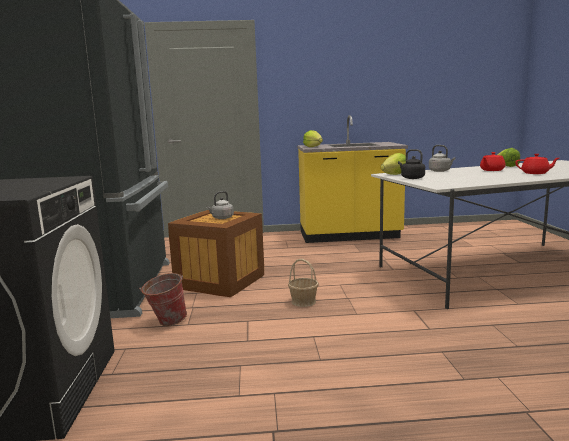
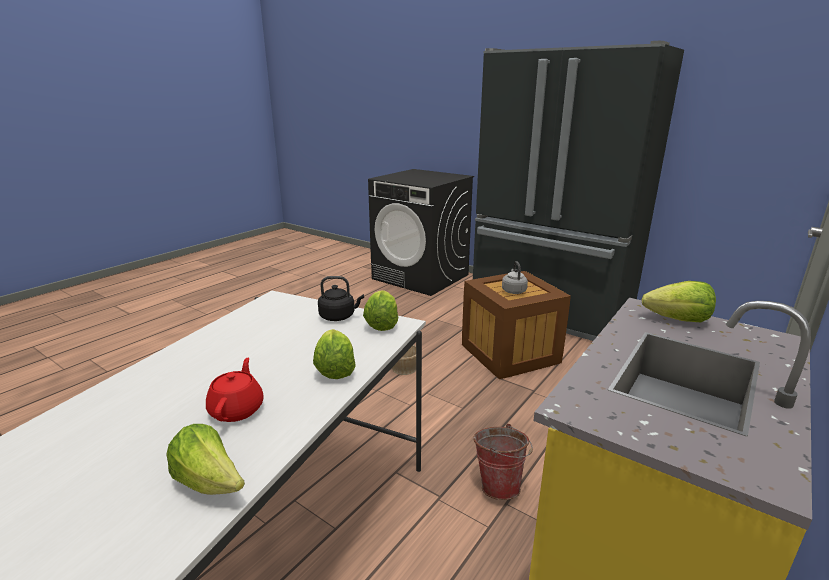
camera: 130 degrees right, 10 degrees up
(166, 322) = (450, 314): bucket -> bucket (499, 484)
(440, 171) = (335, 369): grey kettle -> lettuce
(535, 173) = (140, 409): red teapot -> none

